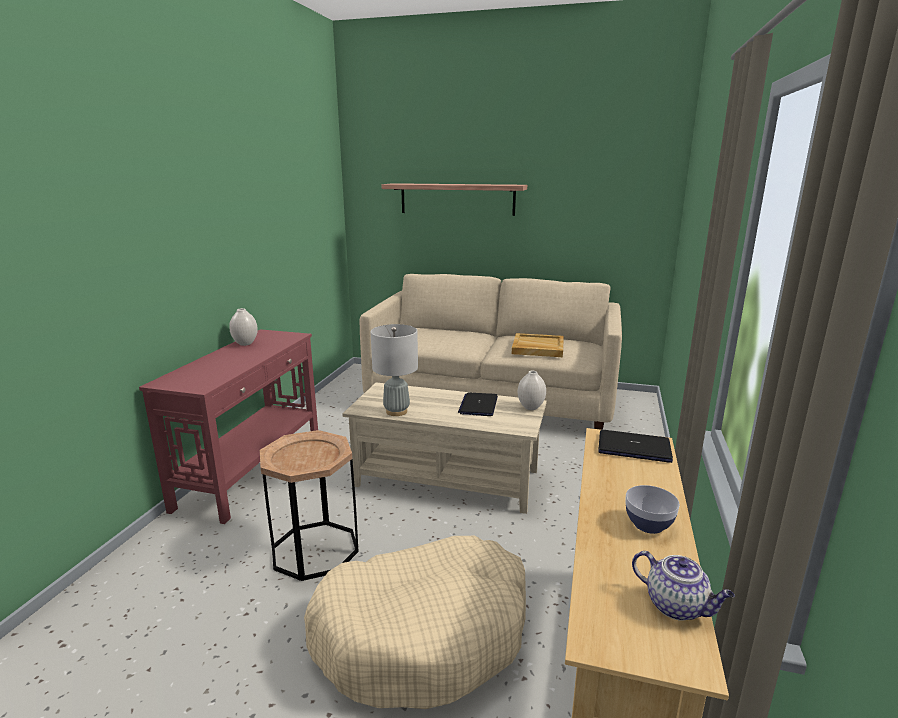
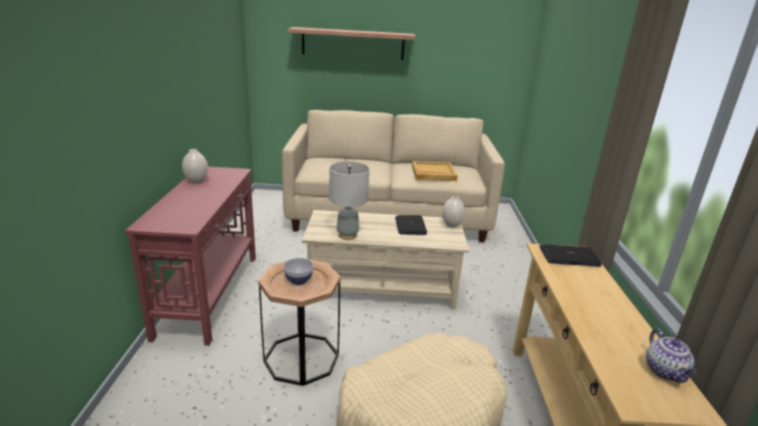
camera: 15 degrees left, 5 degrees up
(648, 524) = (614, 315): bowl -> bowl (298, 280)
(677, 606) = (665, 372): teapot -> teapot turned 60 degrees clockwise

